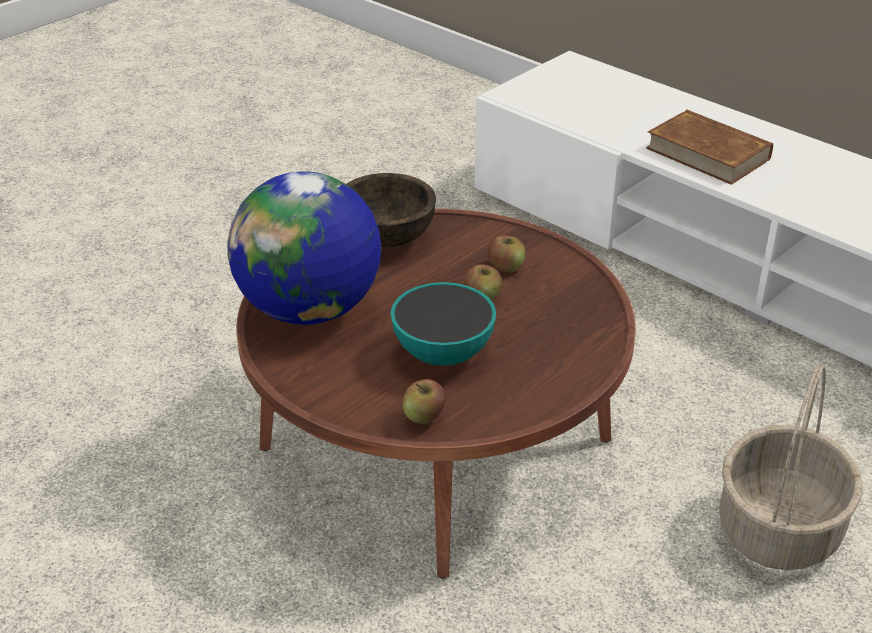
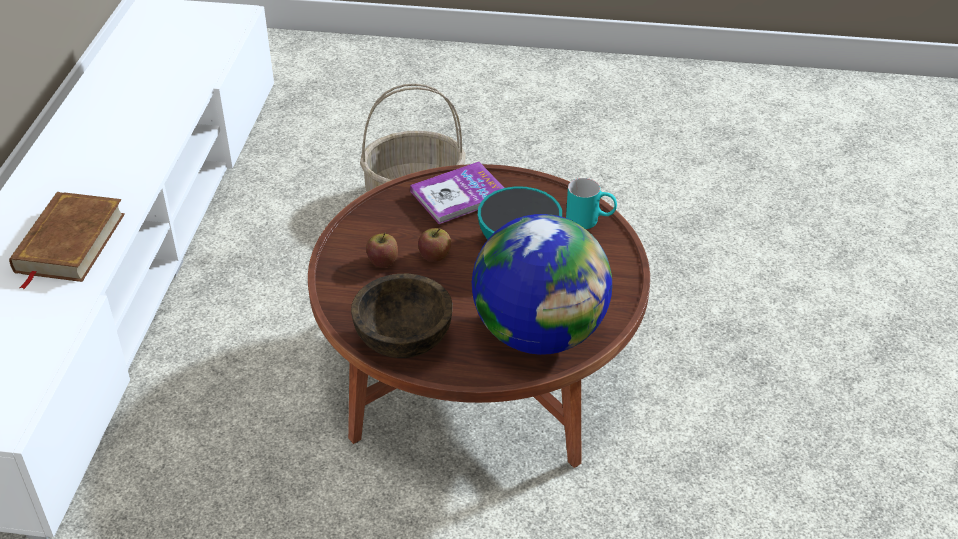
camera: 125 degrees left, 5 degrees up
(424, 416) = (590, 220): apple -> turquoise mug
(562, 345) = (459, 195): none -> book

